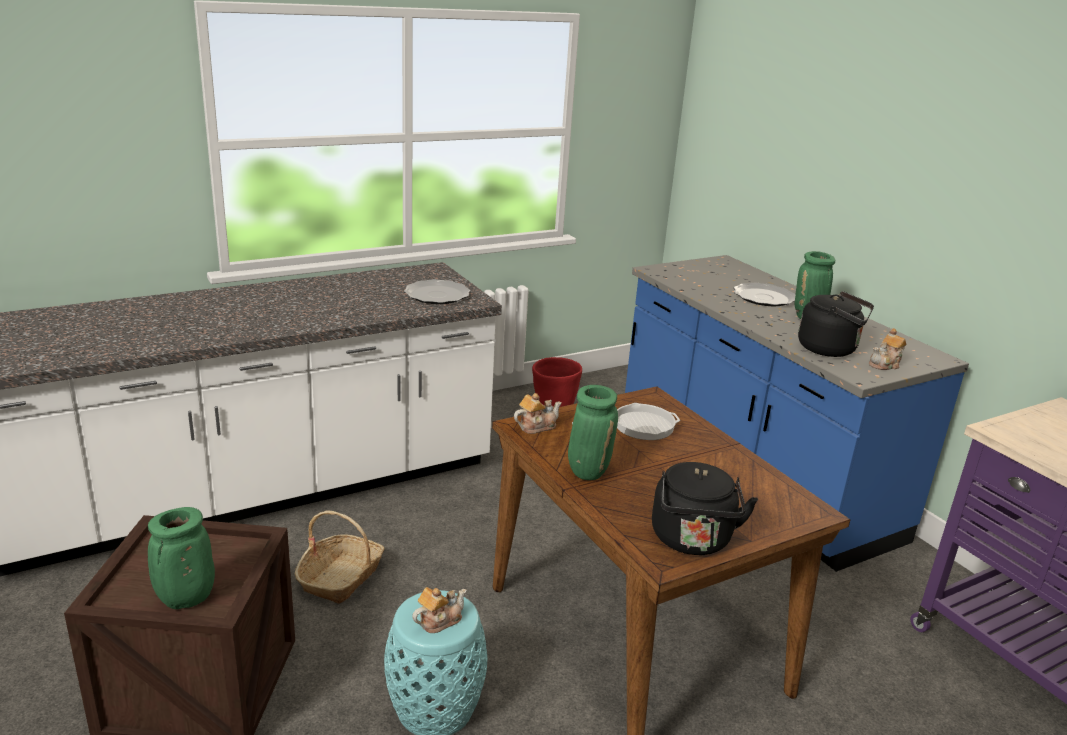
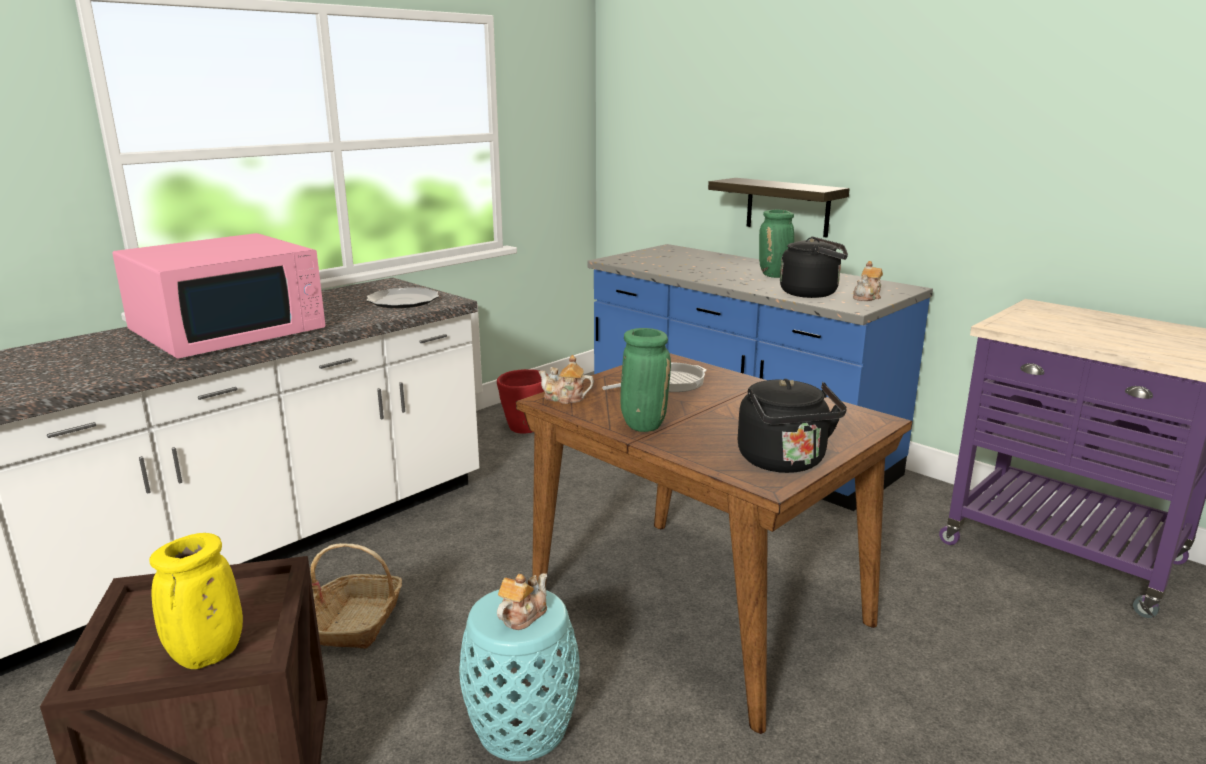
camera: 15 degrees left, 5 degrees down
(185, 600) = (207, 657): green vase -> yellow vase
(280, 308) = (229, 331): none -> pink microwave
(536, 426) = (565, 398): teapot -> teapot turned 120 degrees counterclockwise
(764, 297) = (725, 267): plate -> none
(844, 244) = (787, 207): none -> shelf

